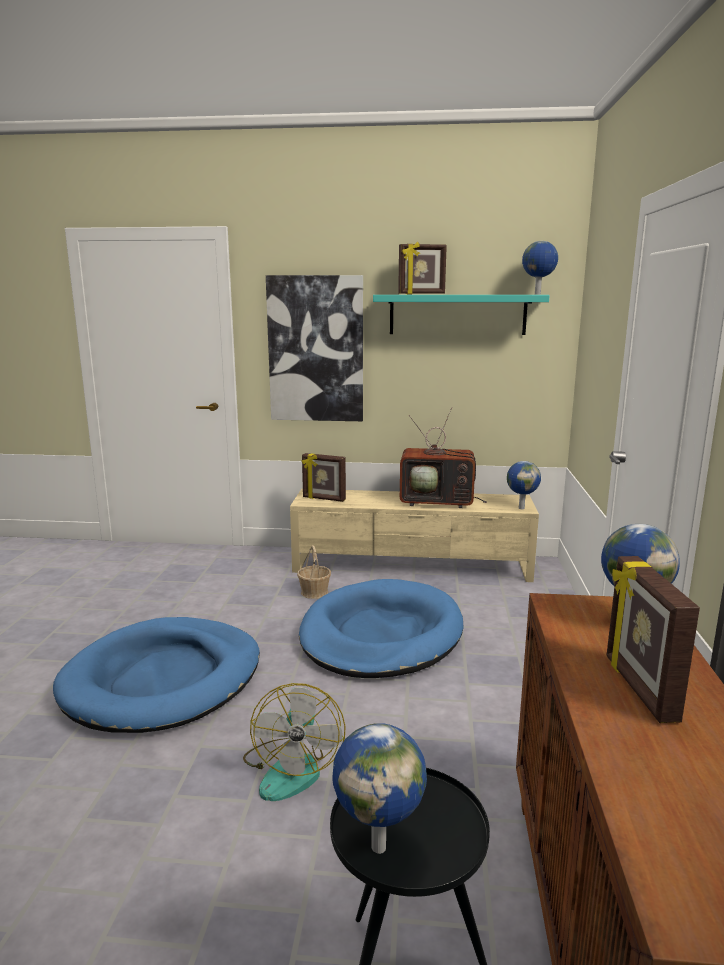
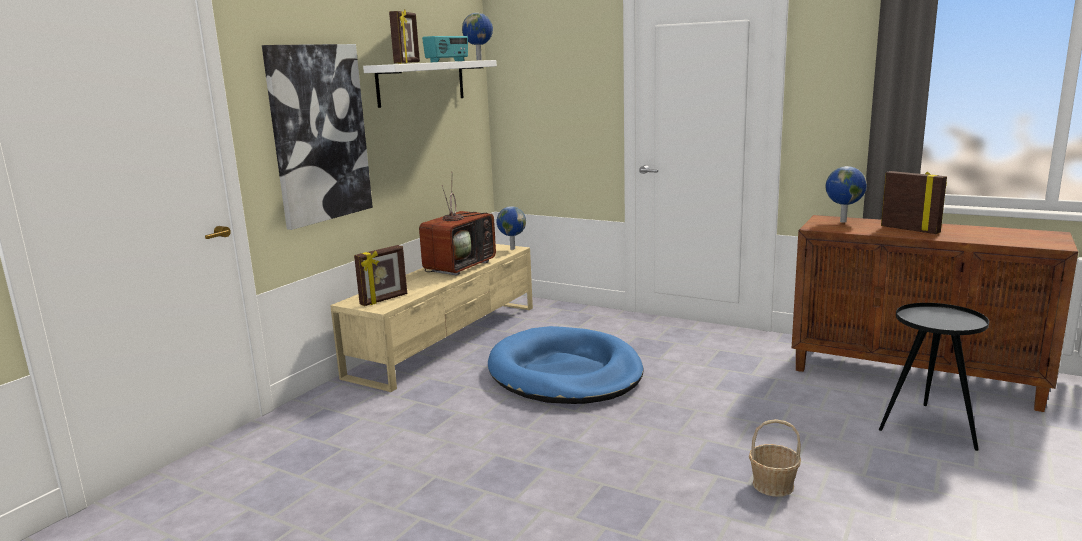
camera: 65 degrees left, 0 degrees up
(163, 679) = (562, 480): blue dog bed -> none
(292, 768) = (733, 432): fan -> none
(314, 592) = (453, 387): basket -> basket (772, 485)
(379, 845) = (957, 326): globe -> none
(457, 314) = (421, 82): turquoise shelf -> white shelf
(470, 294) = (447, 61): none -> radio
(638, 688) = (910, 229): picture frame -> picture frame turned 150 degrees counterclockwise

